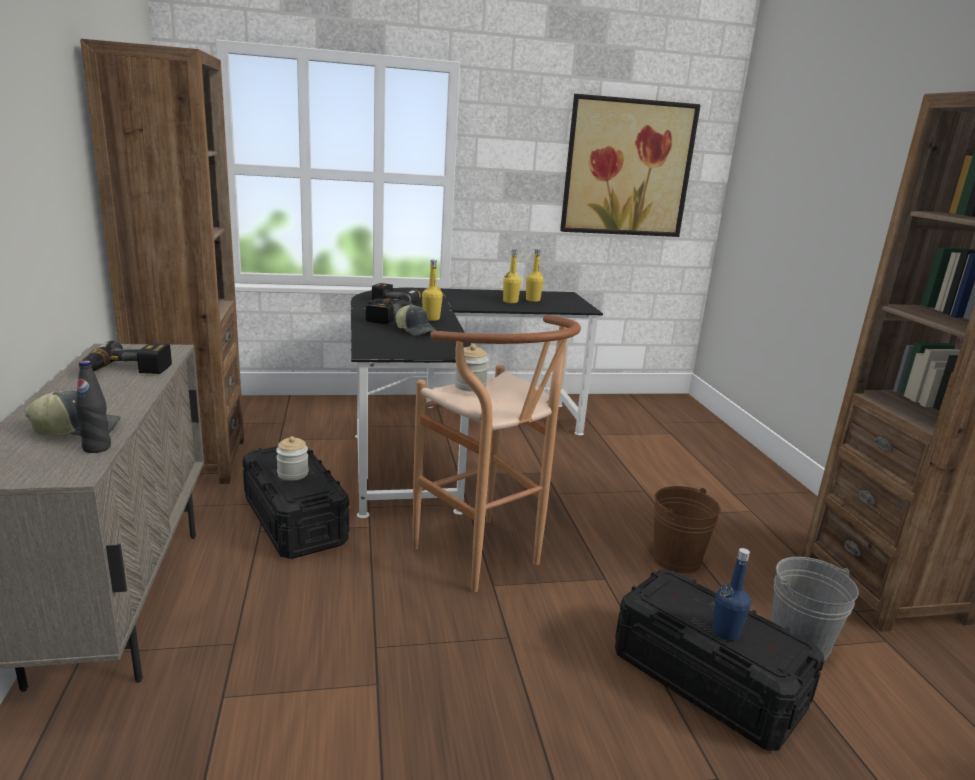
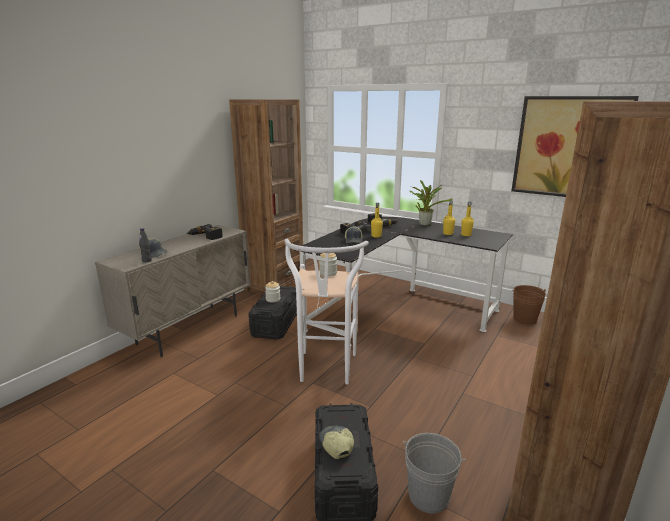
camera: 45 degrees right, 0 degrees up
(454, 293) = (424, 224): none -> potted plant
(486, 560) = (326, 371): brown stool -> white stool
(676, 559) = (428, 417): brown bucket -> brown bucket (525, 319)
(725, 632) = (335, 445): blue bottle -> cap

